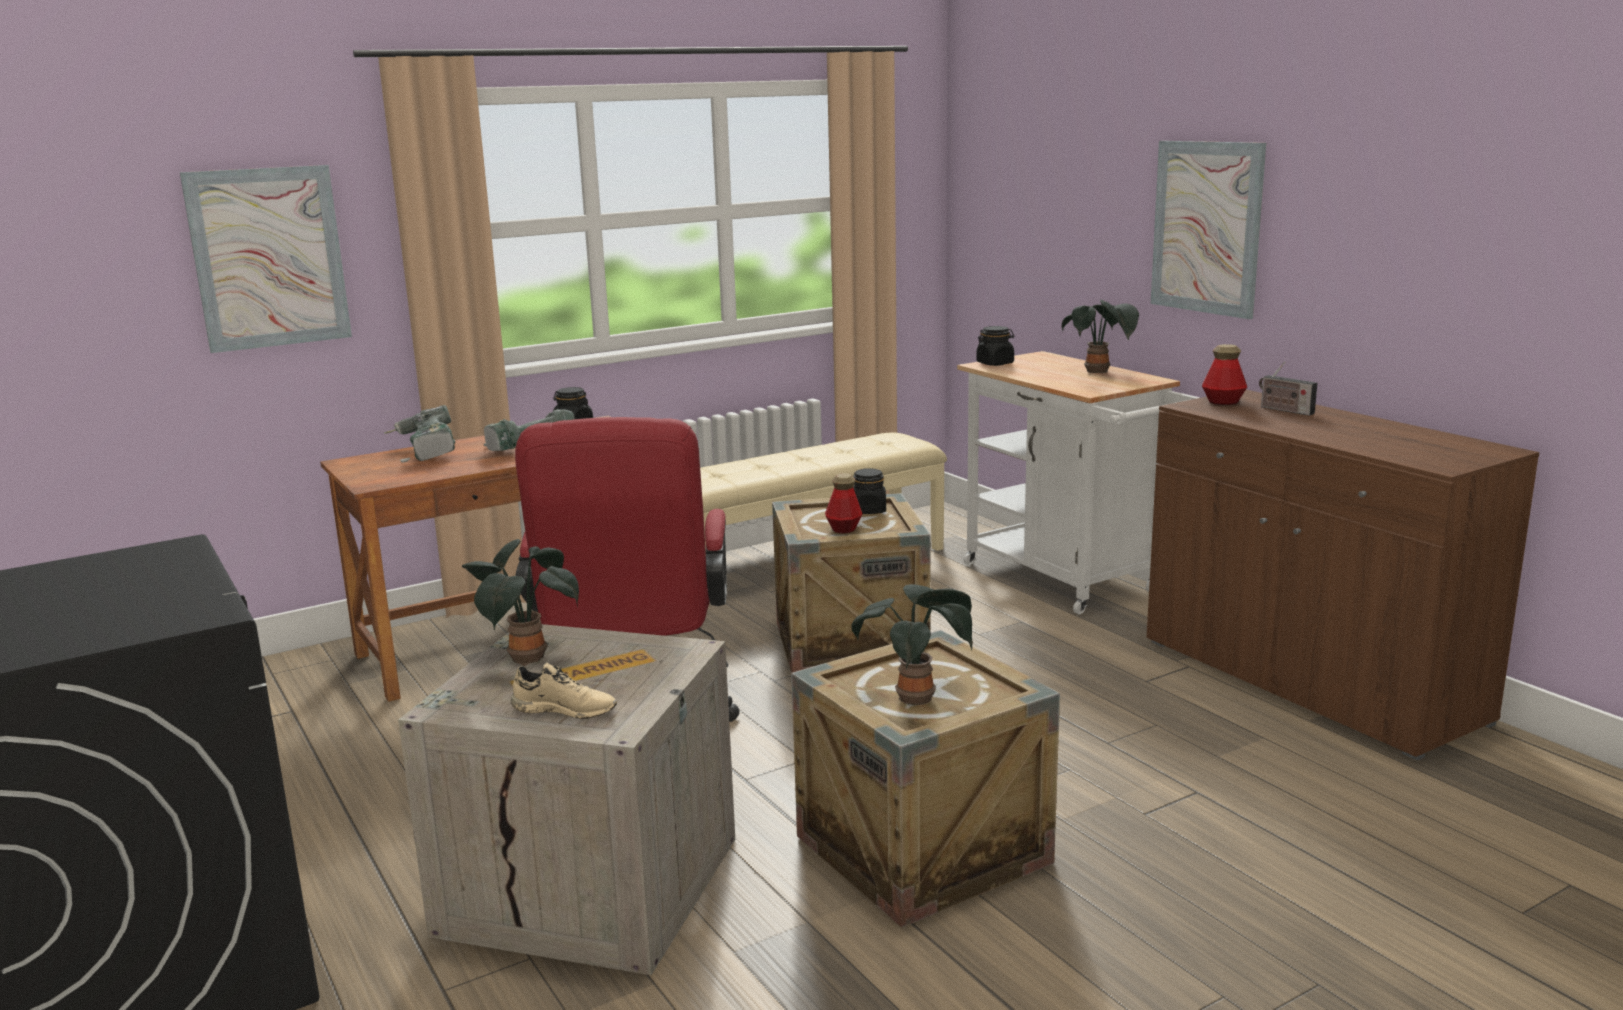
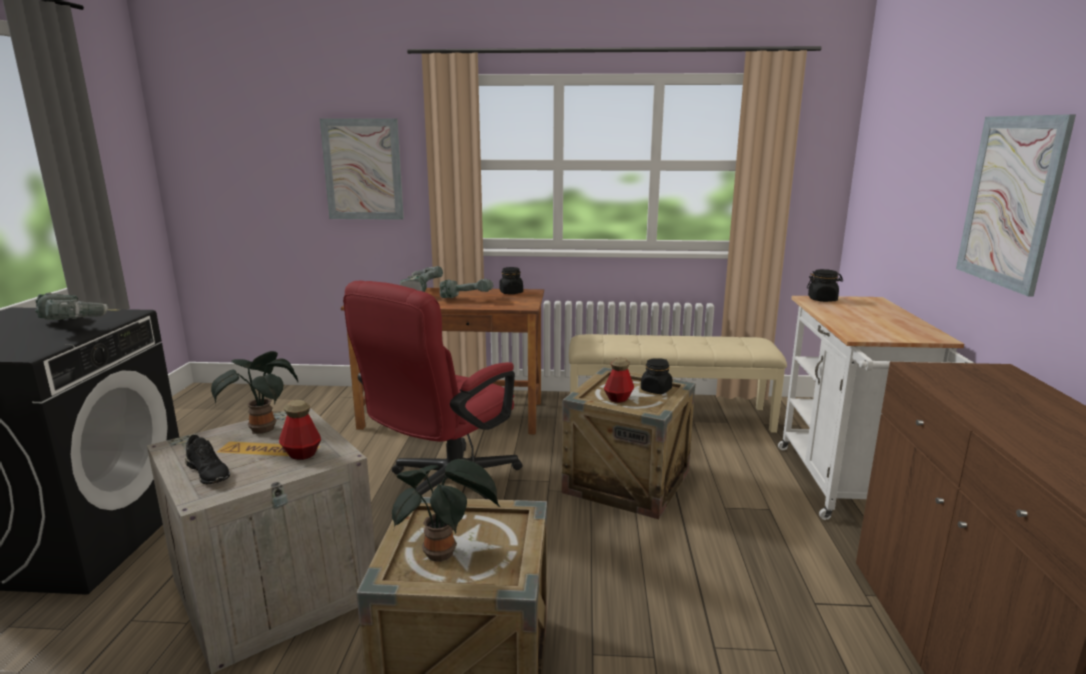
camera: 35 degrees right, 0 degrees up
(141, 575) = (77, 324): none -> power drill
(565, 709) = (209, 472): beige shoe -> black shoe
(1099, 372) = (898, 322): potted plant -> none
(1223, 402) = (962, 372): bottle -> bottle (301, 454)
(1284, 410) = (1018, 395): radio -> none

